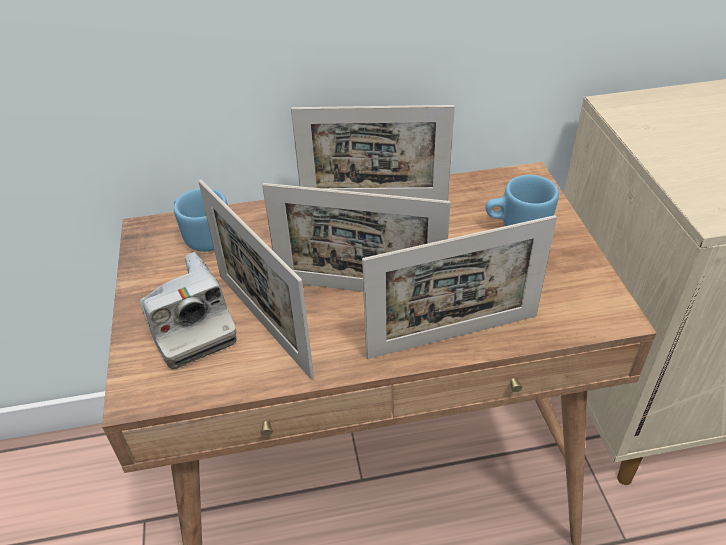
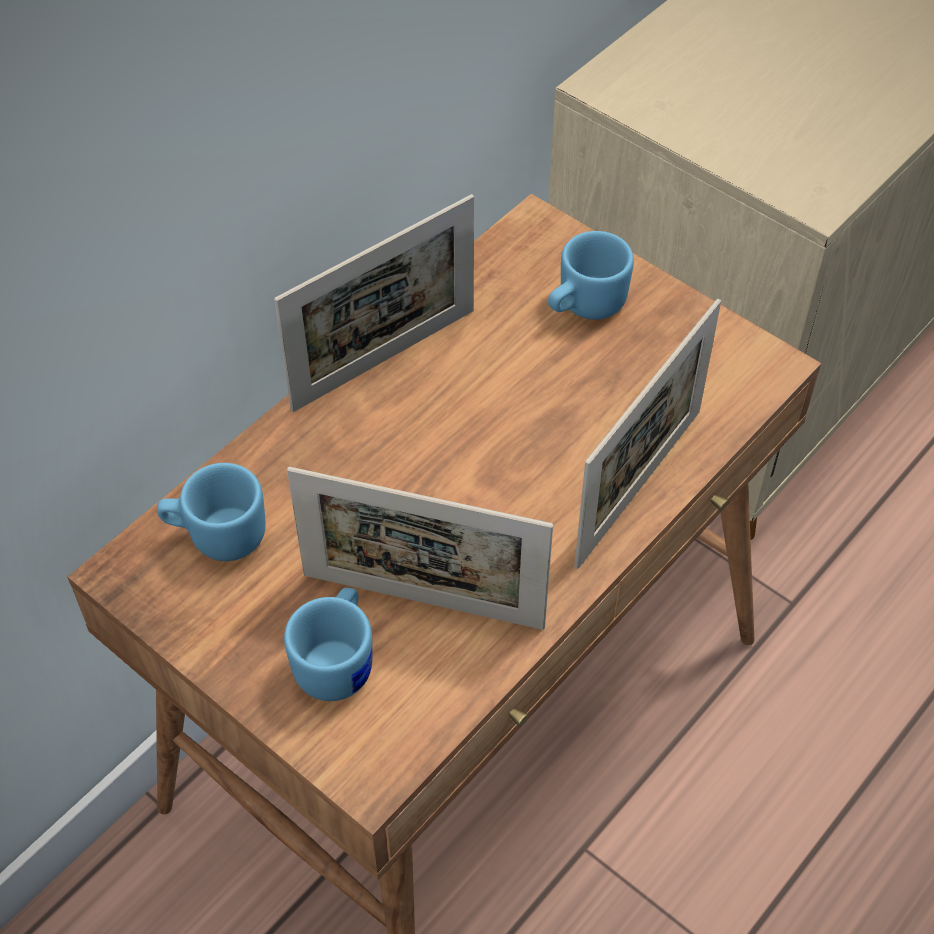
camera: 40 degrees left, 10 degrees up
(189, 327) = (339, 660): camera -> blue mug
(358, 290) = (487, 493): picture frame -> none

